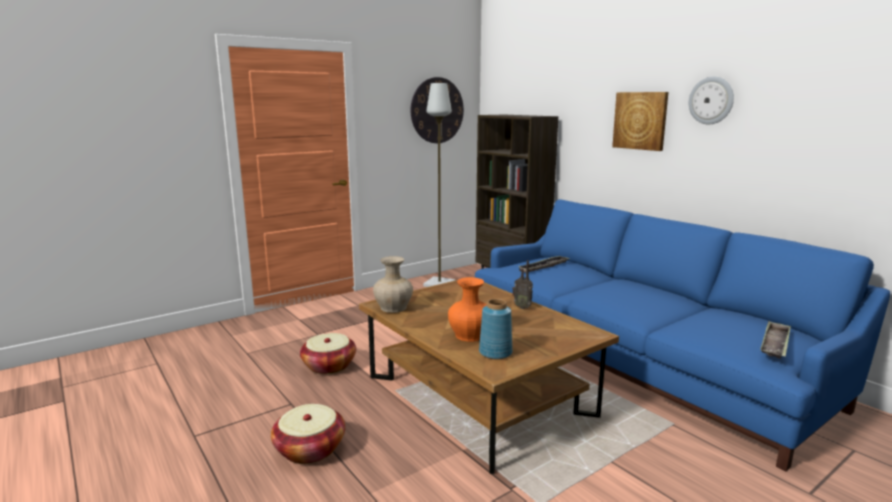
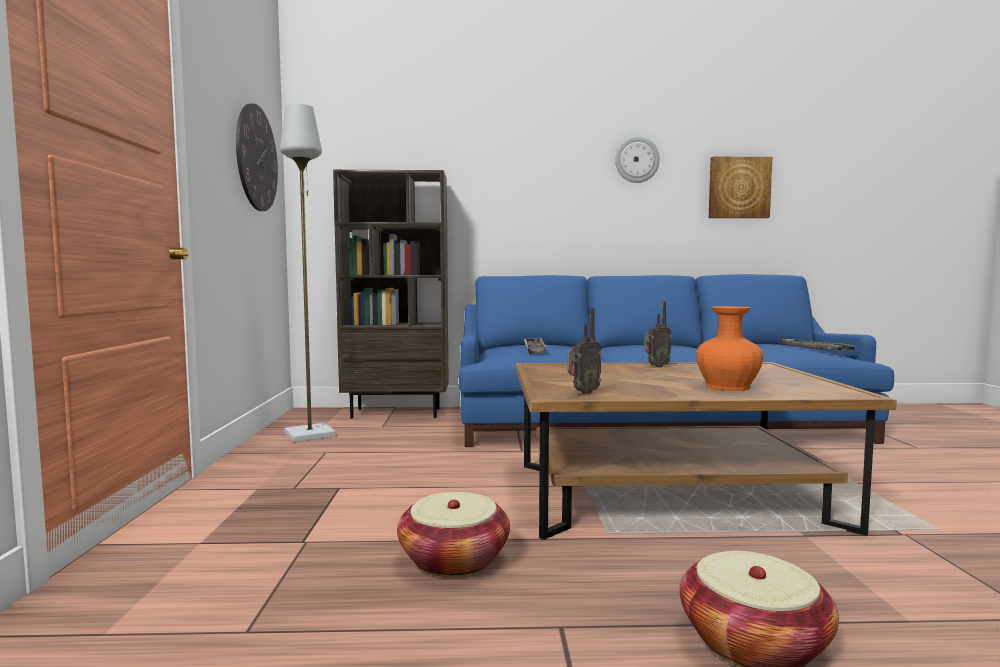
camera: 55 degrees left, 10 degrees down
(394, 307) = (582, 392): beige vase -> radio
(495, 353) = (794, 388): blue vase -> none
(640, 120) = (560, 181): picture -> picture (739, 188)

